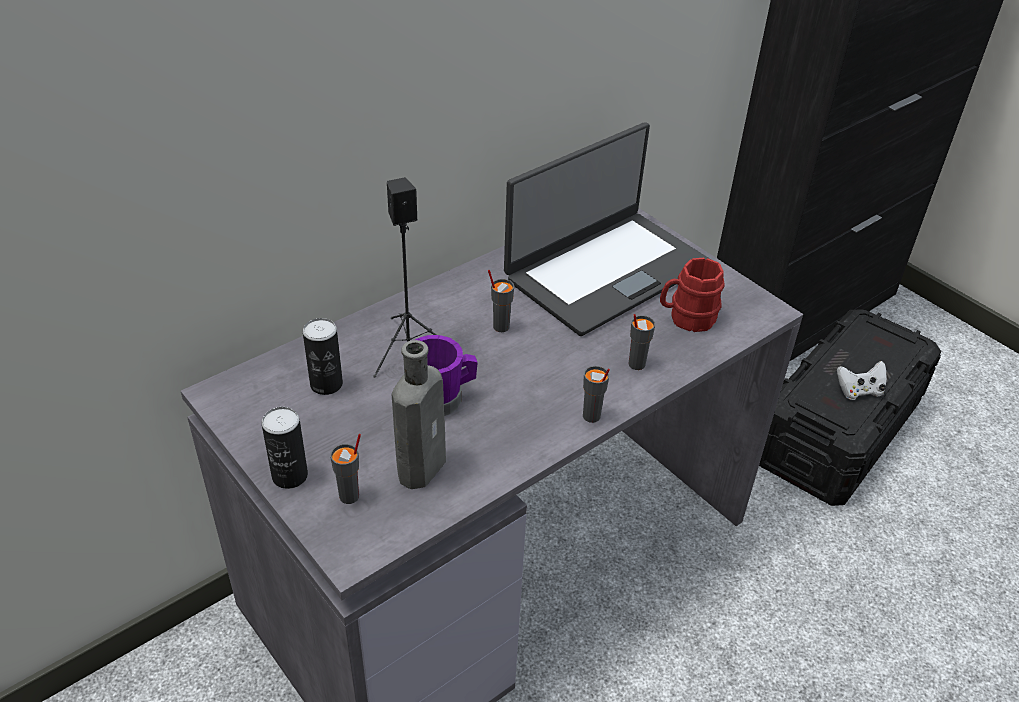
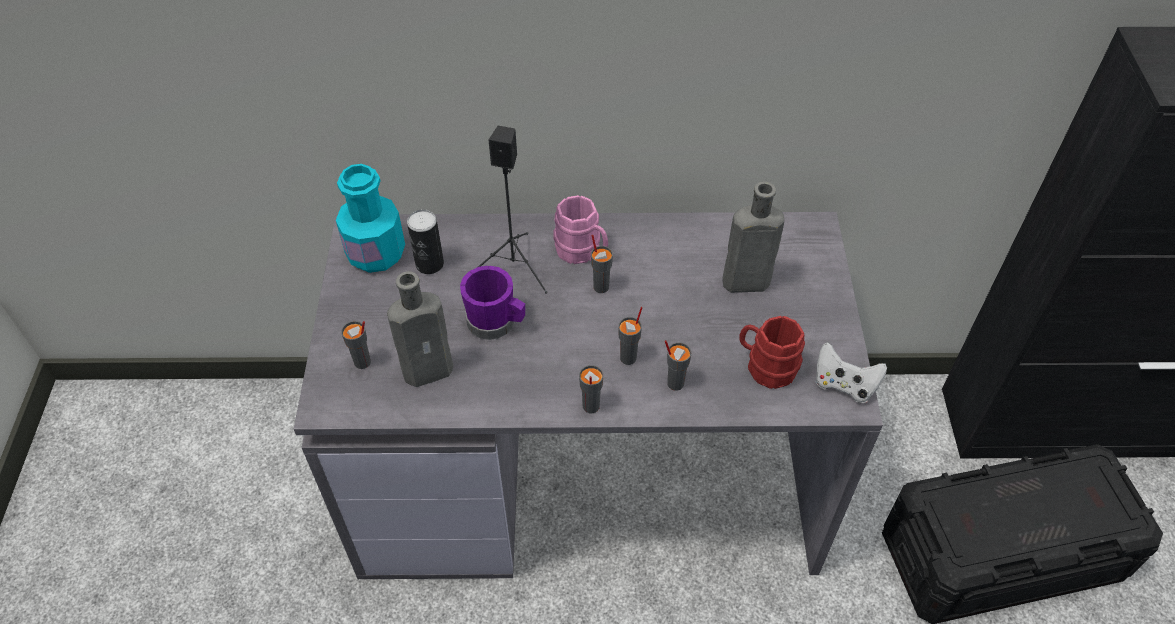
camera: 40 degrees right, 10 degrees up
(261, 401) = (376, 253): none -> turquoise bottle
(290, 476) = (341, 322): can -> none
(456, 309) = (582, 251): none -> pink mug
(581, 365) = (629, 358): none -> grey cup
(606, 271) = (742, 282): laptop -> grey bottle
(859, 391) = (1010, 529): white game controller -> white game controller (844, 384)

